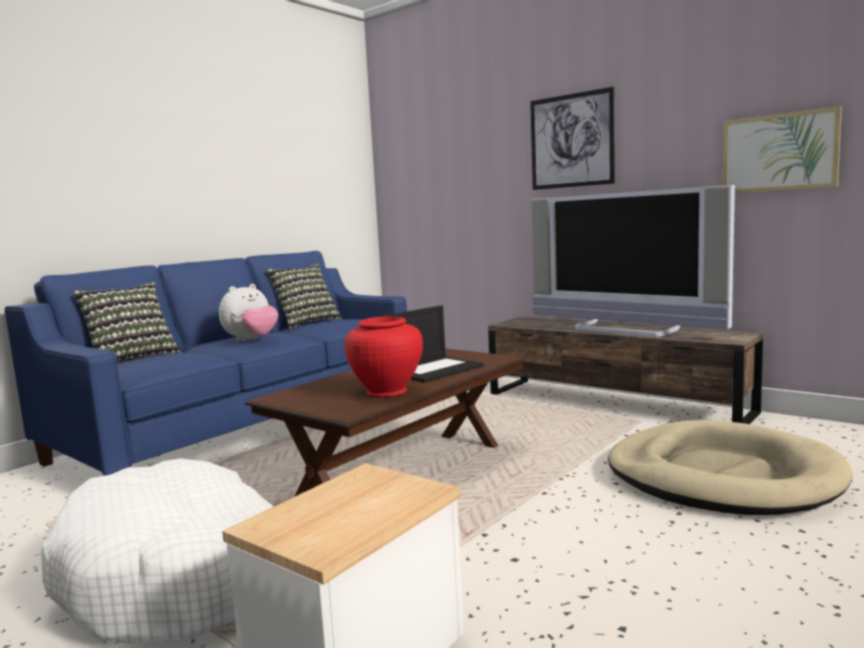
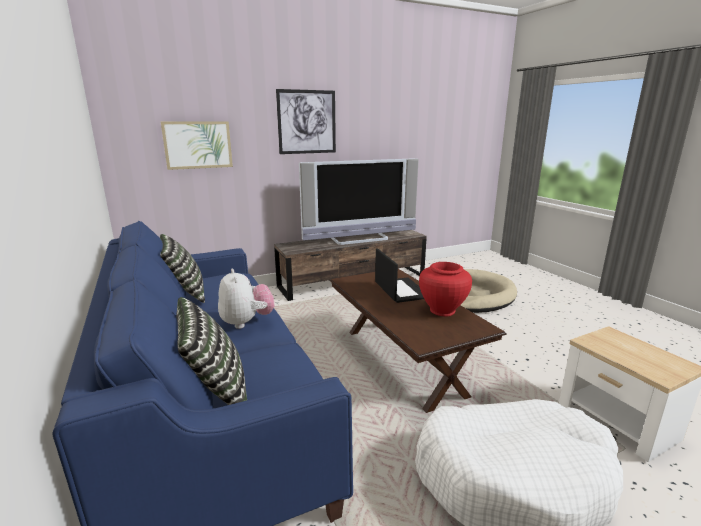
camera: 65 degrees left, 10 degrees up
(779, 152) = (412, 140): picture -> picture (198, 145)

